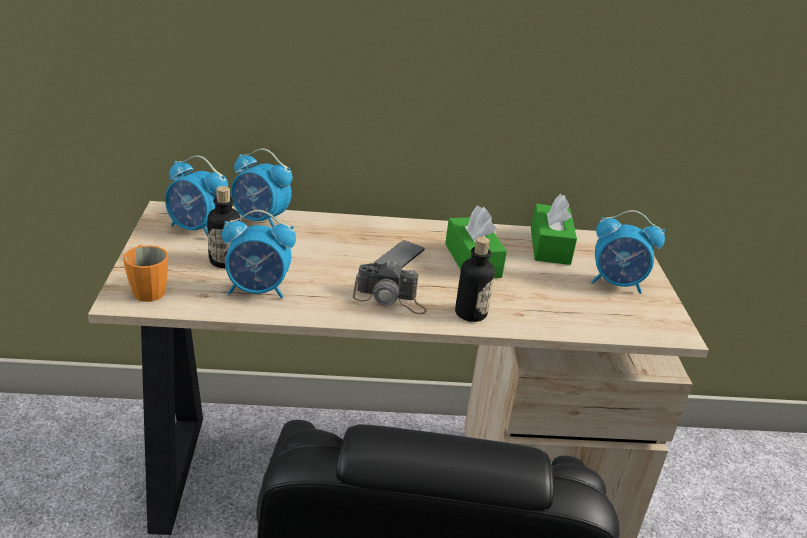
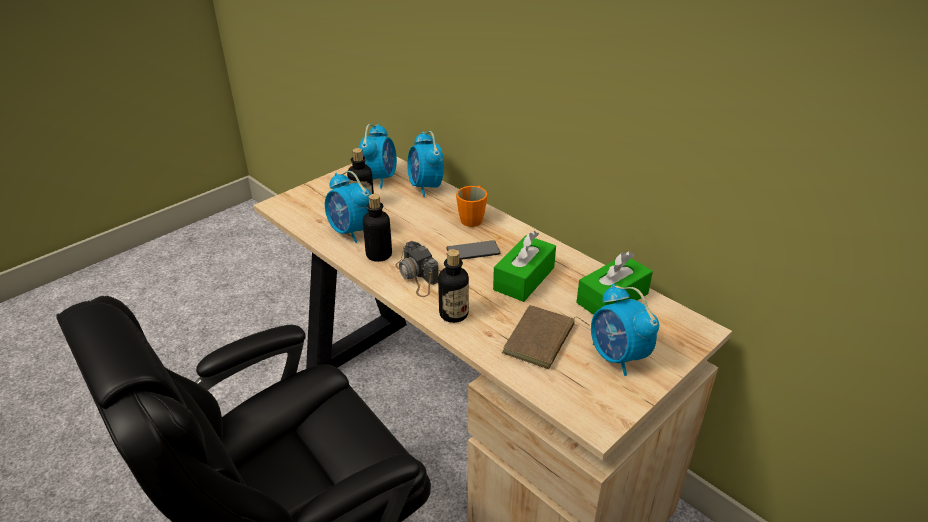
camera: 50 degrees right, 5 degrees up
(147, 289) = (298, 204): orange mug -> orange mug (473, 217)
(197, 229) = (380, 178): alarm clock -> alarm clock turned 150 degrees counterclockwise
(324, 298) = (379, 255): none -> bottle
(559, 299) = (541, 341): none -> brown book

